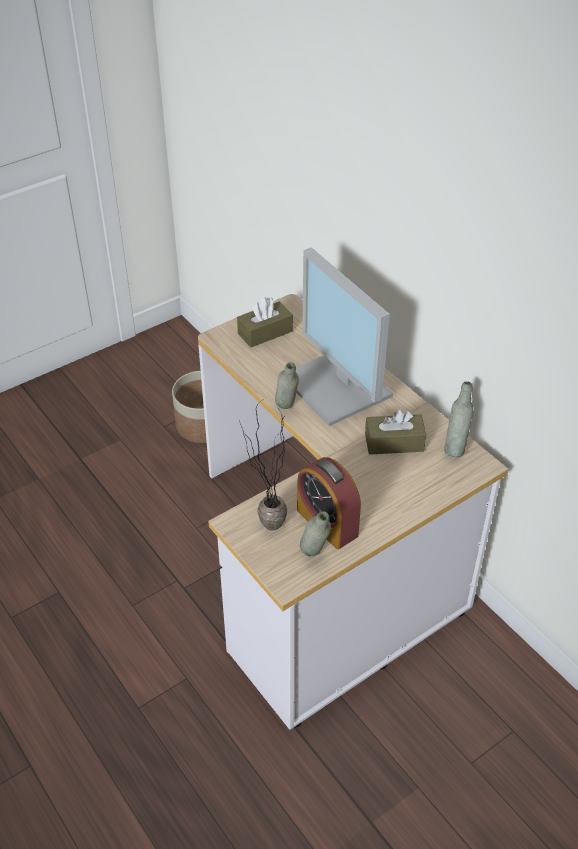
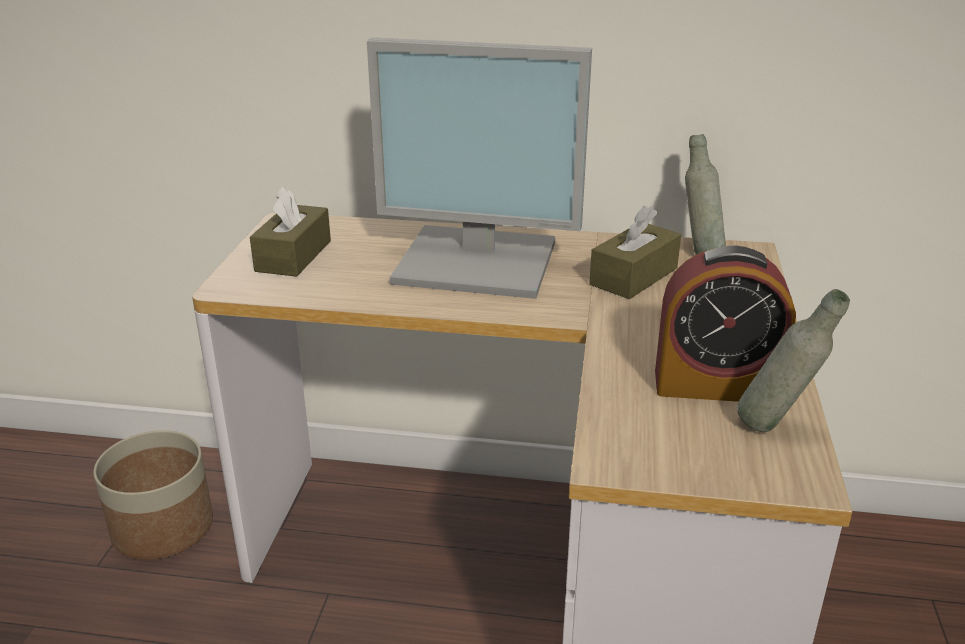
camera: 45 degrees left, 15 degrees down
(263, 528) = (659, 441): potted plant -> none
(287, 410) = (456, 309): grey bottle -> none

